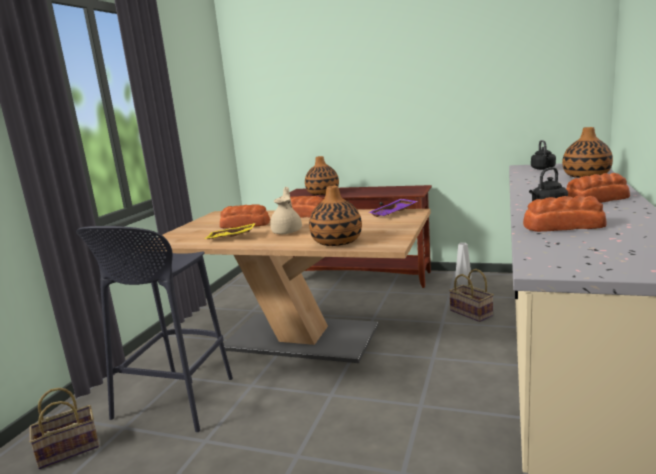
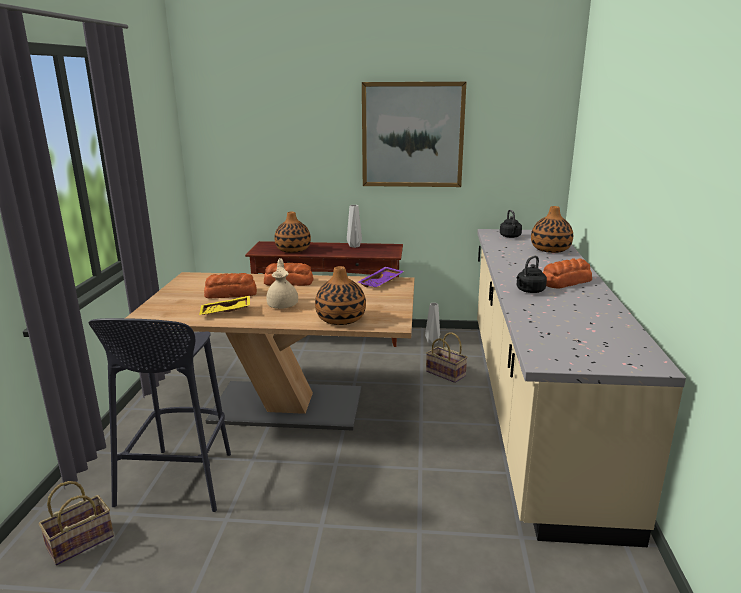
camera: 15 degrees left, 5 degrees up
(381, 188) = (353, 246): none -> grey vase
(436, 74) = (412, 135): none -> picture
(562, 226) = (547, 313): bread -> none

